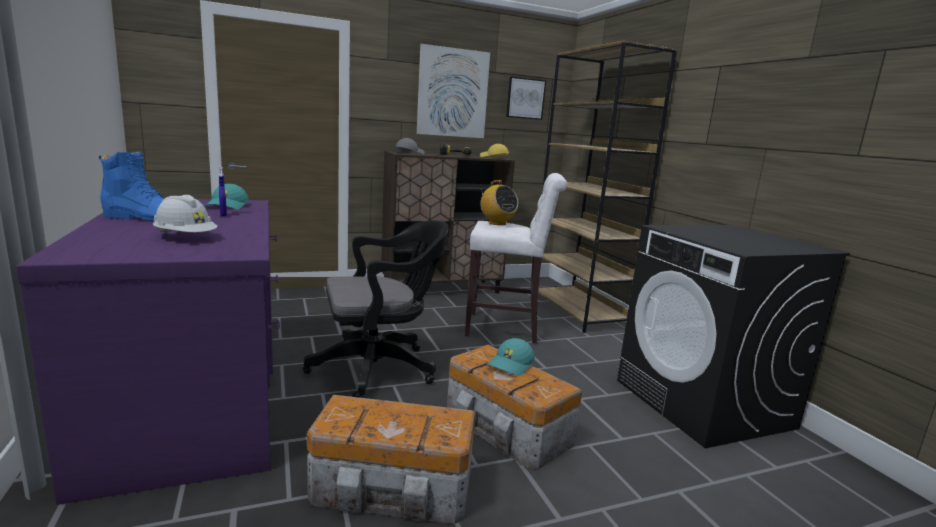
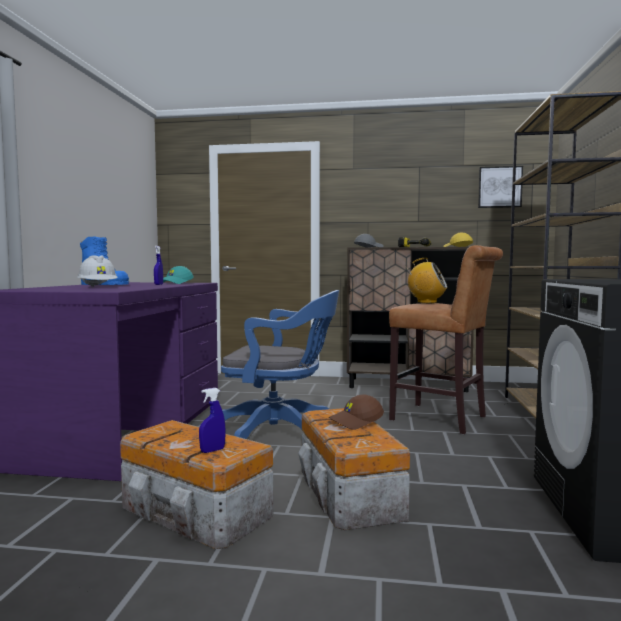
camera: 30 degrees right, 10 degrees down
(380, 368) = (280, 433): black office chair -> blue office chair
(434, 431) = (212, 450): none -> blue spray bottle
(453, 93) = (417, 190): picture -> none
(497, 223) = (426, 302): radio -> radio turned 60 degrees counterclockwise
(507, 329) = (443, 419): white stool -> brown stool
(511, 365) = (356, 422): turquoise cap -> brown cap

